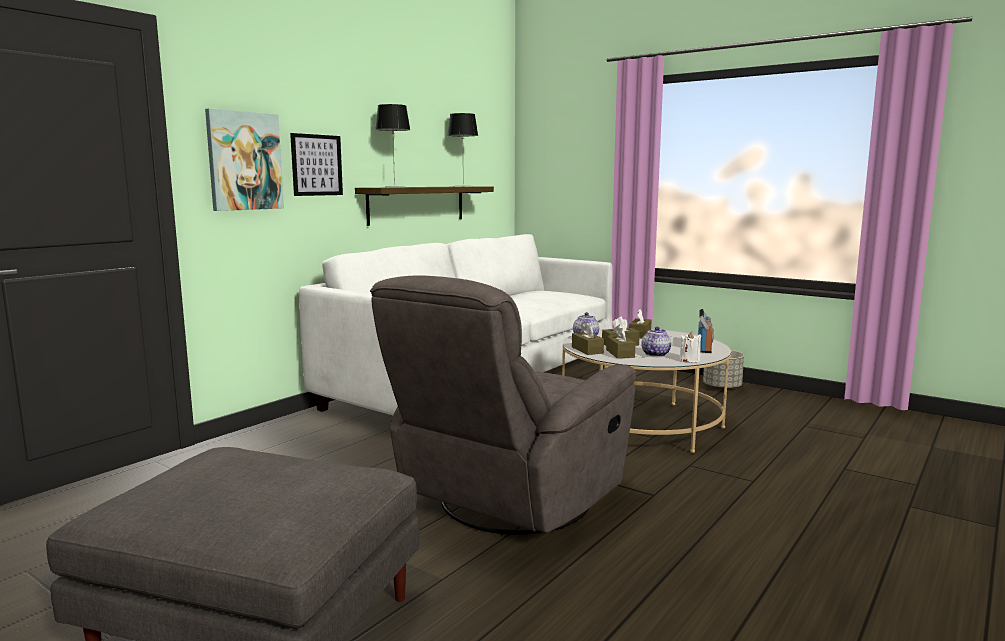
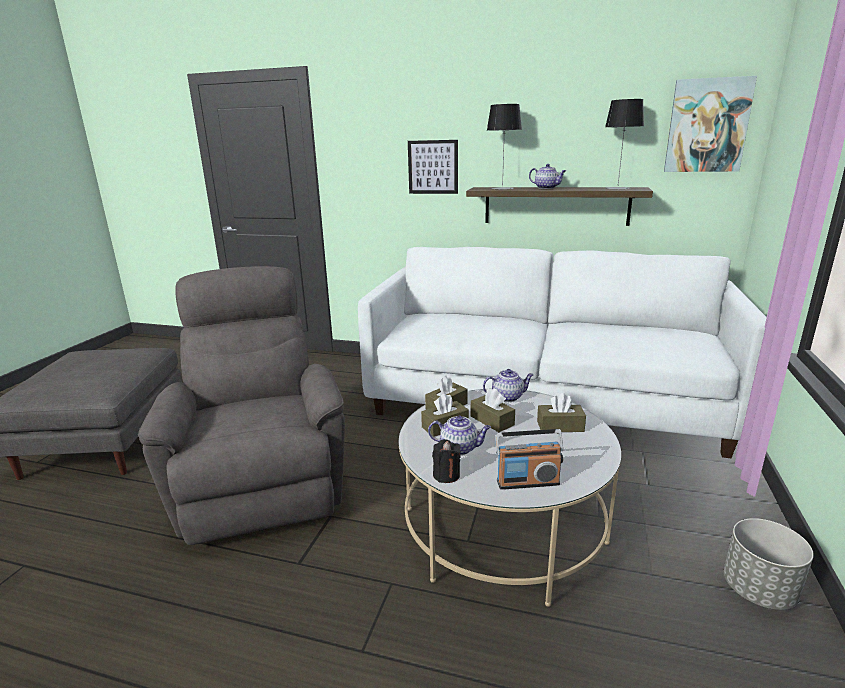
camera: 70 degrees right, 10 degrees up
(244, 161) = (368, 166): picture -> picture (707, 126)
(421, 186) = (547, 188): none -> teapot
(506, 504) = (263, 481): grey armchair -> grey armchair turned 60 degrees clockwise
(689, 360) = (446, 475): white candle -> black candle

